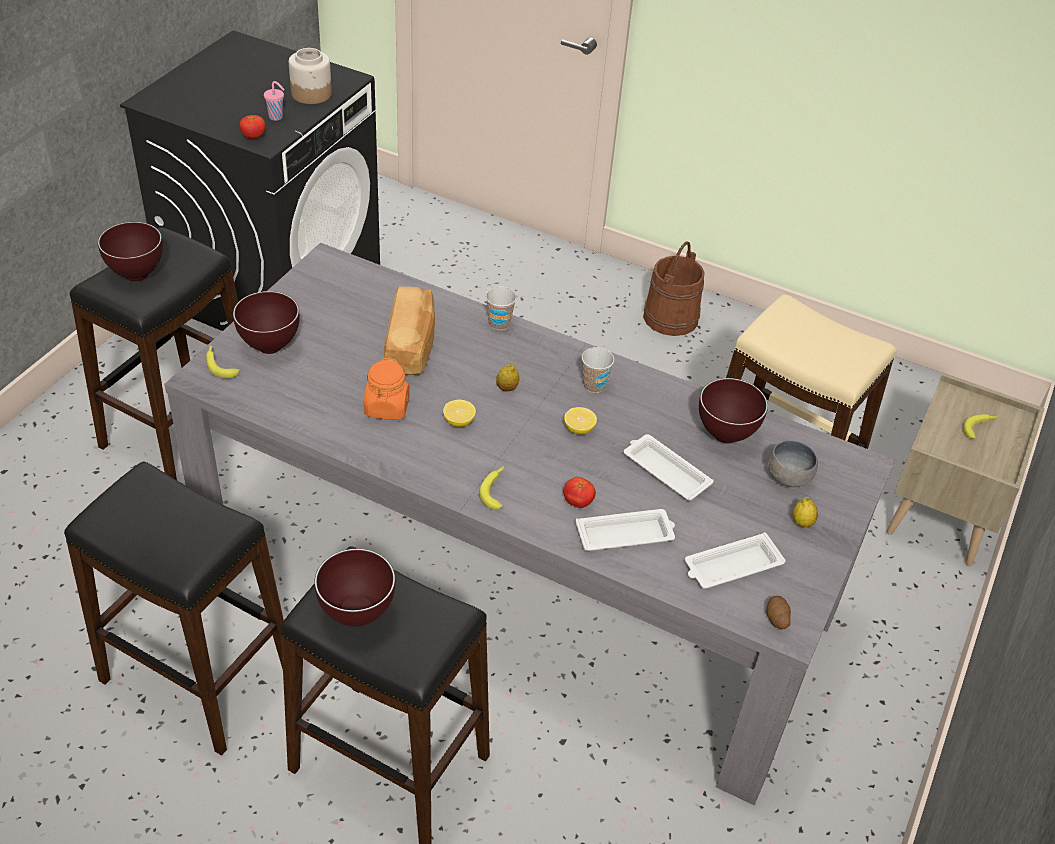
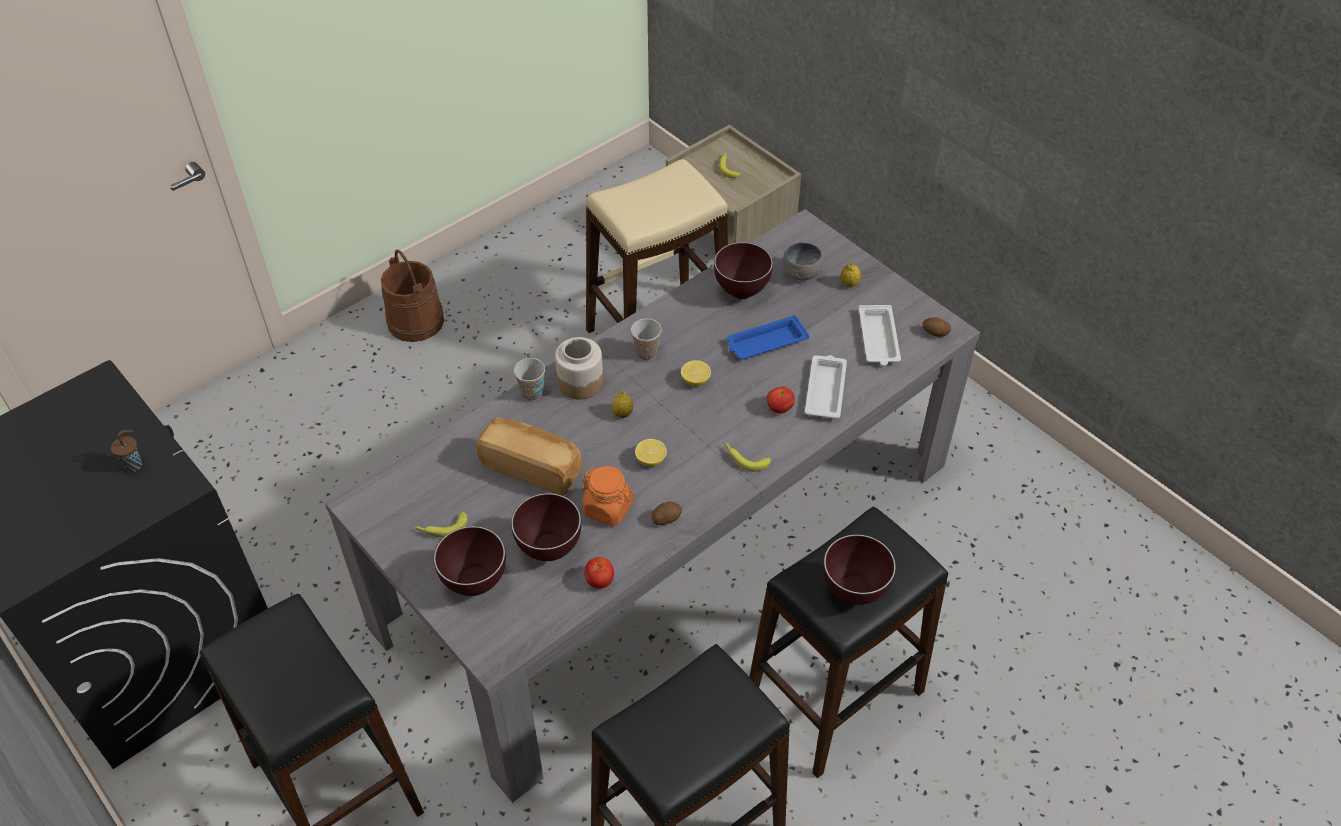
camera: 65 degrees left, 5 degrees up
(138, 274) = (286, 684): brown bowl -> brown bowl (549, 548)
(220, 365) = (481, 633): banana -> banana (441, 528)
(253, 137) = (161, 495): tomato -> tomato (599, 581)
(276, 117) = (134, 465): pink cup -> brown cup
(312, 94) = (107, 422): jar -> jar (580, 382)
(392, 449) = (666, 518): none -> potato
(665, 471) = (765, 342): white tray -> blue tray

